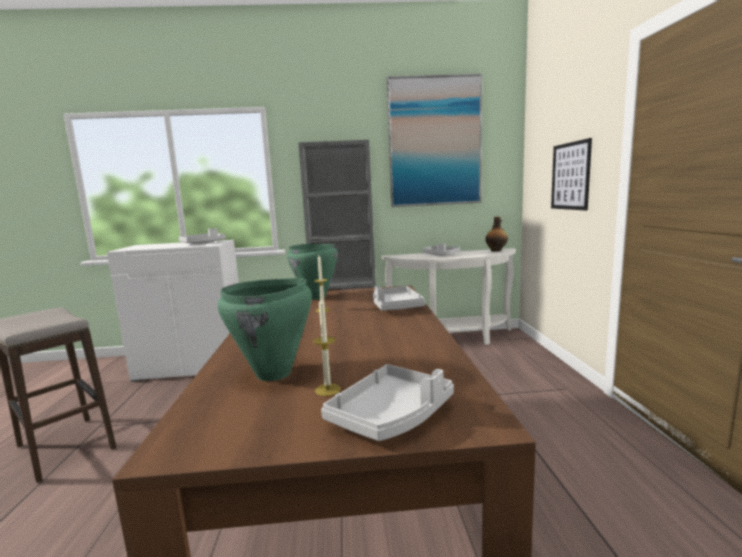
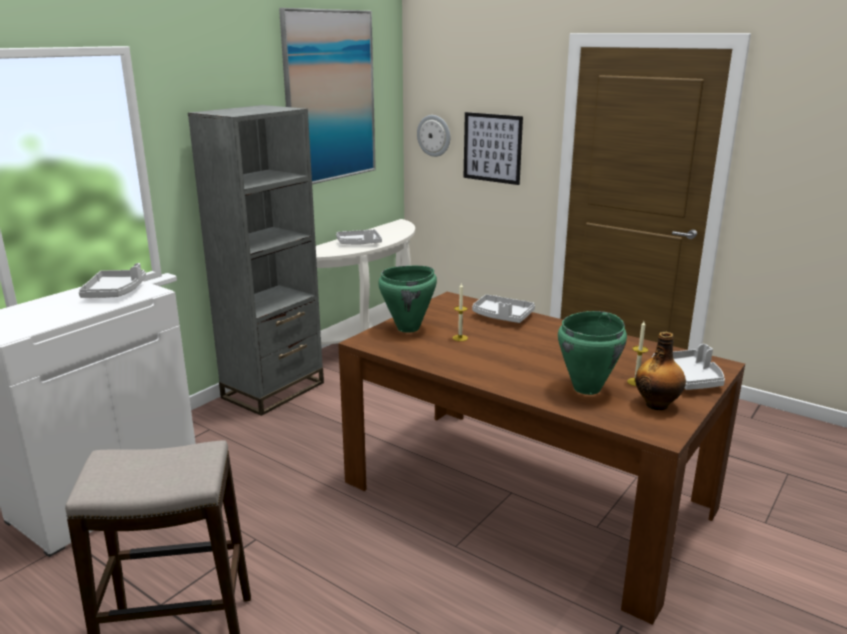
camera: 50 degrees left, 10 degrees up
(496, 250) = (396, 226): bottle -> bottle (657, 404)
(537, 173) = (434, 135): none -> wall clock

